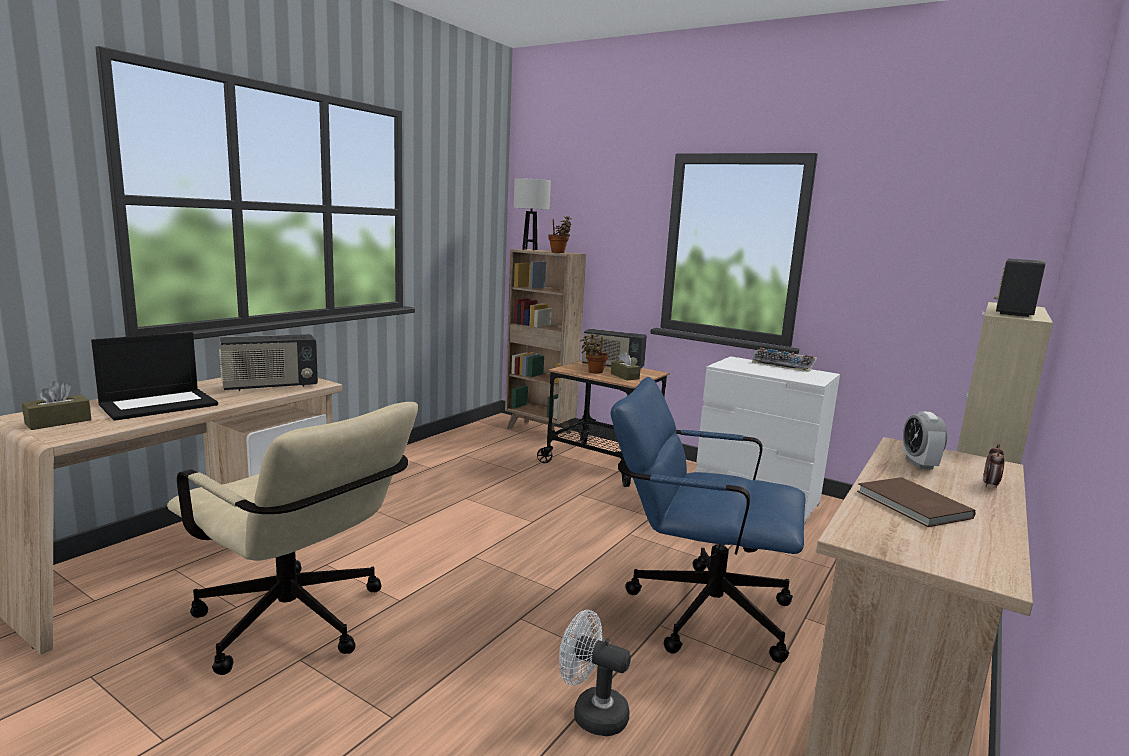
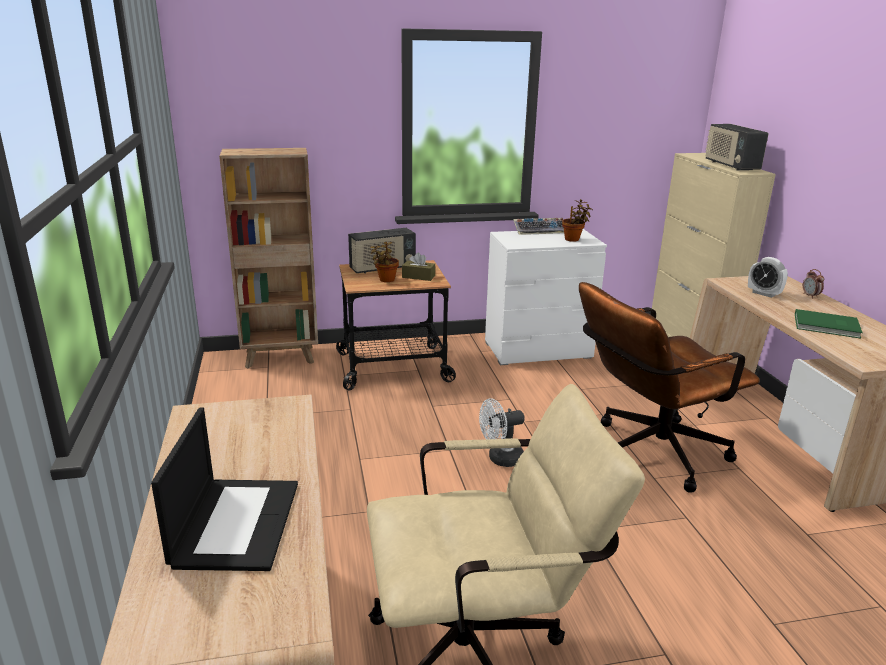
camera: 45 degrees left, 10 degrees up
(58, 422) = (216, 617): brown tissue box -> none
(270, 386) = (260, 434): radio -> none
(529, 249) = (238, 152): white table lamp -> none
(559, 252) = (286, 152): potted plant -> potted plant (573, 239)
(591, 713) = (728, 558): white fan -> white fan (500, 459)
(695, 608) = (648, 454): blue office chair -> brown office chair
(912, 505) = (827, 326): brown book -> green book

